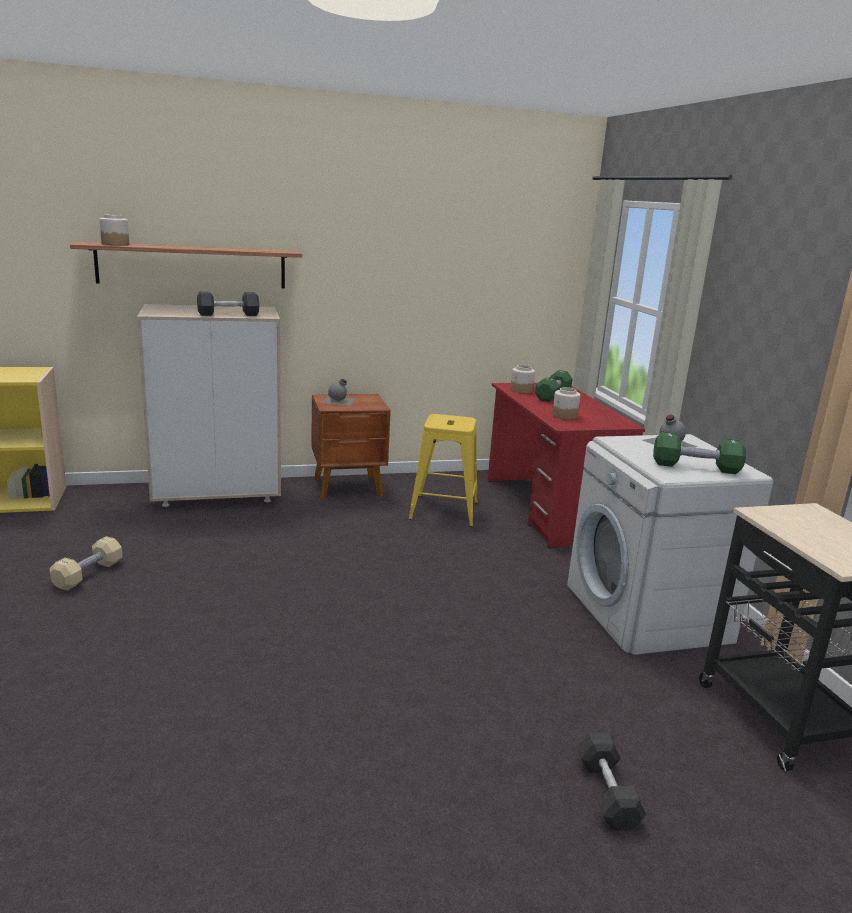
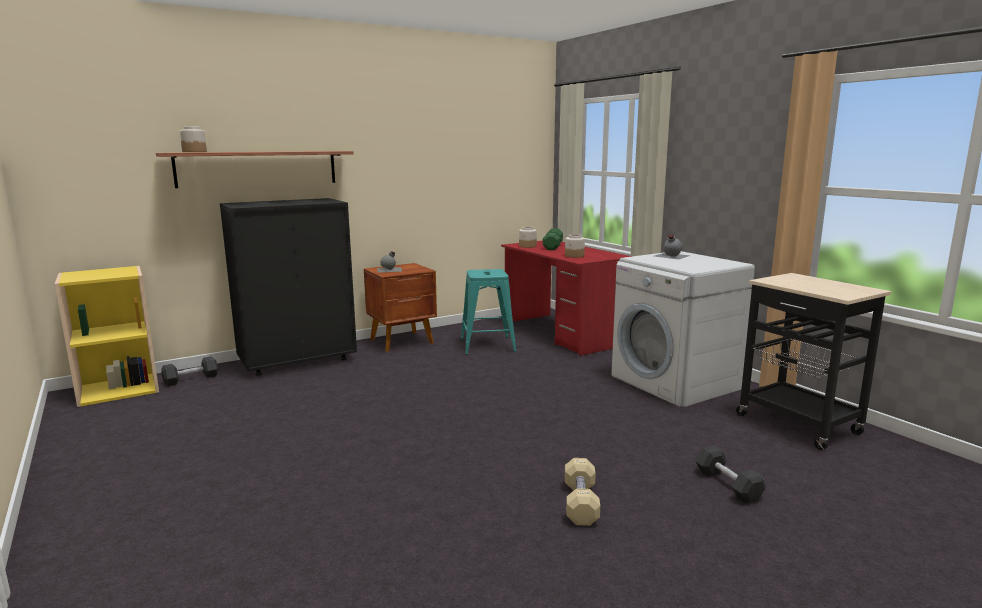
camera: 15 degrees left, 5 degrees down
(88, 574) = (230, 430): beige dumbbell -> beige dumbbell (580, 503)
(217, 494) = (297, 360): beige cabinet -> black cabinet
(228, 314) = (303, 203): black dumbbell -> black dumbbell (191, 379)
(444, 510) = (488, 345): yellow stool -> turquoise stool
(695, 467) = (703, 264): green dumbbell -> none

